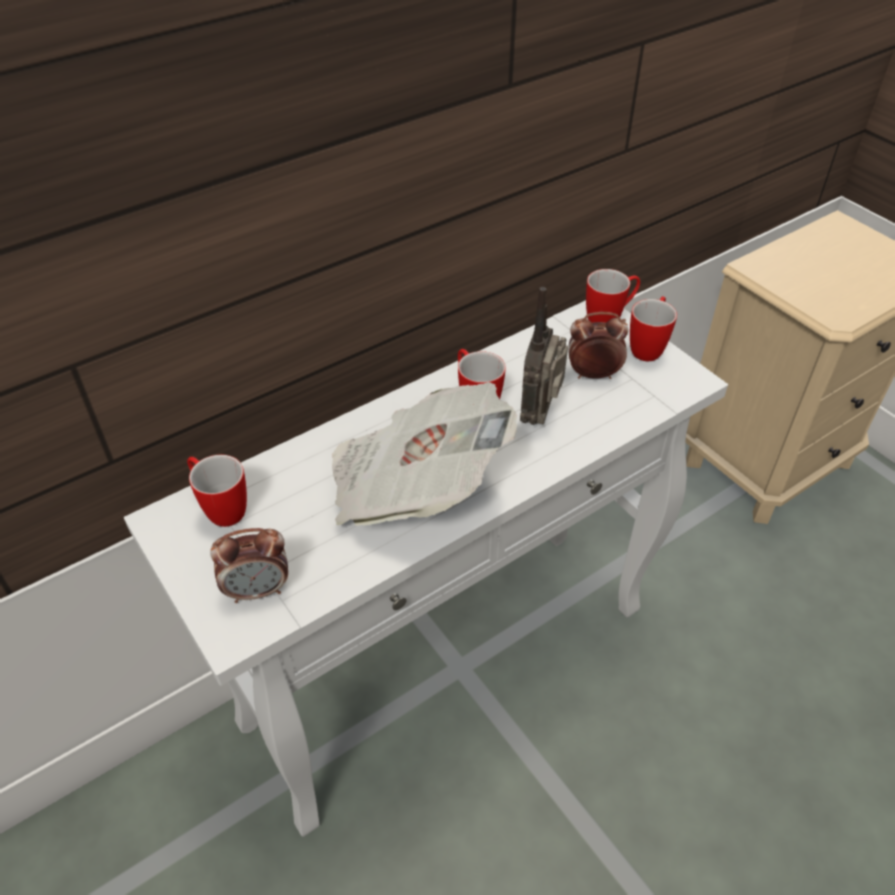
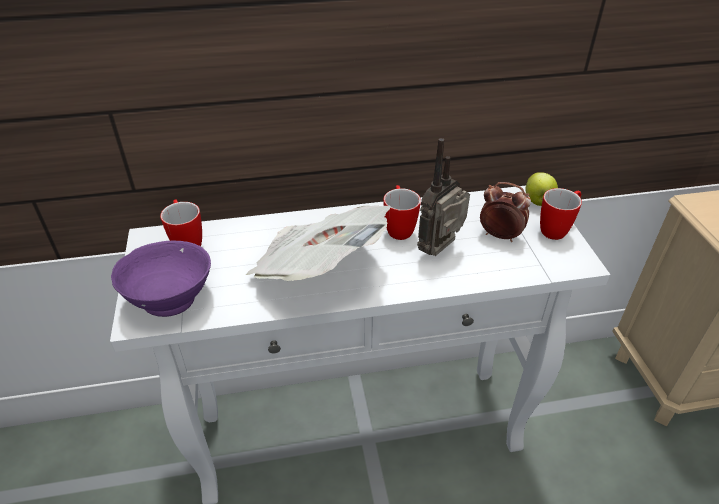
camera: 25 degrees right, 5 degrees down
(258, 590) = (172, 299): alarm clock -> purple bowl
(609, 319) = (538, 202): mug -> apple

